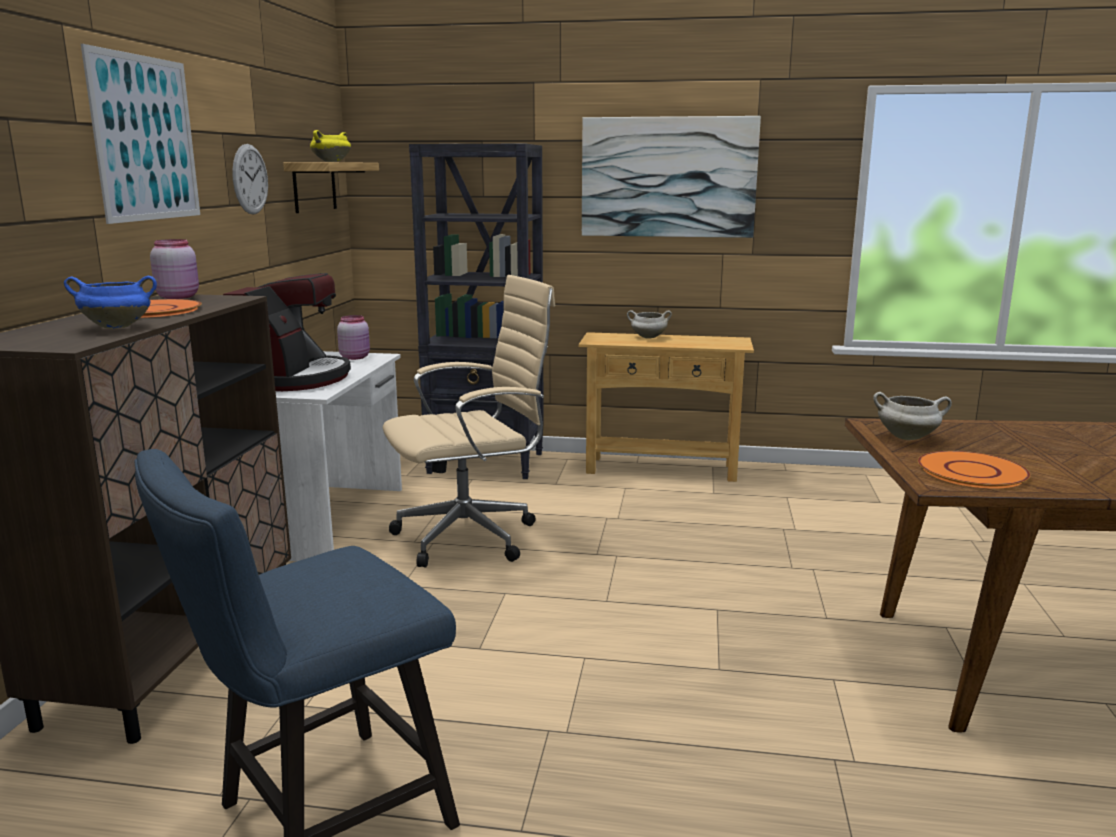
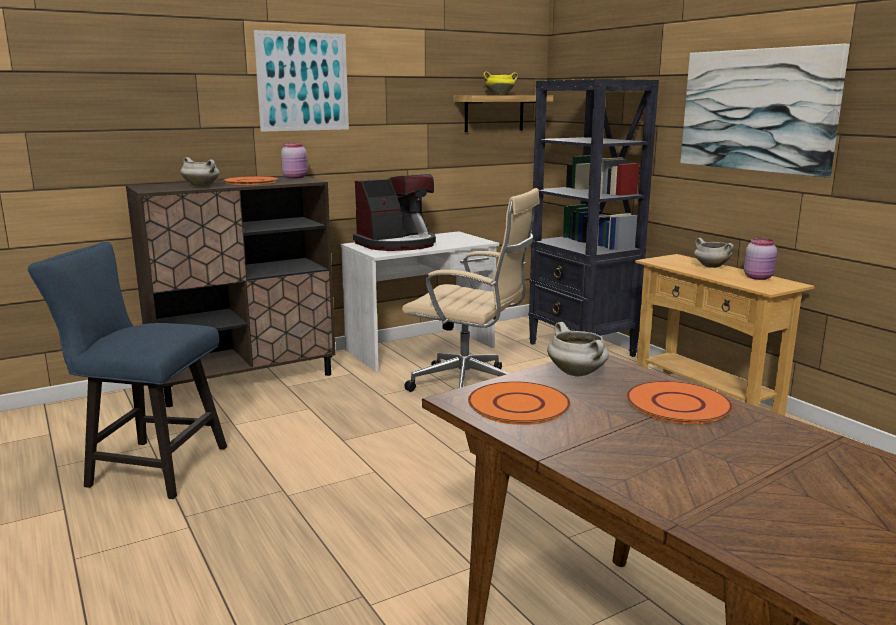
camera: 50 degrees right, 0 degrees up
(118, 327) = (202, 186): blue cooking pot -> white cooking pot
(250, 179) = (410, 107): wall clock -> none
(355, 357) = (467, 239): pink jar -> pink jar (759, 277)
(1010, 434) = (677, 404): none -> orange plate

